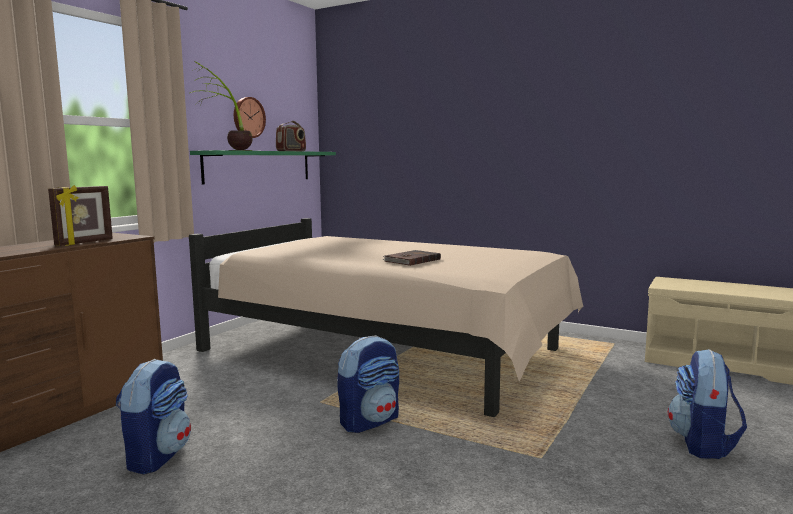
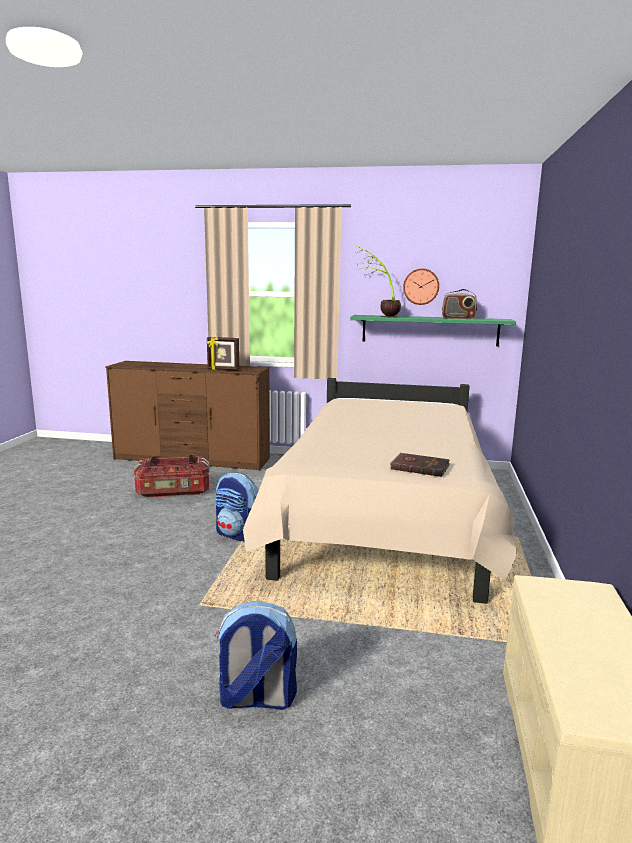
camera: 70 degrees right, 5 degrees up
(157, 456) = (173, 492): backpack -> storage box
(411, 260) = (348, 436): brown book -> brown book (419, 467)

